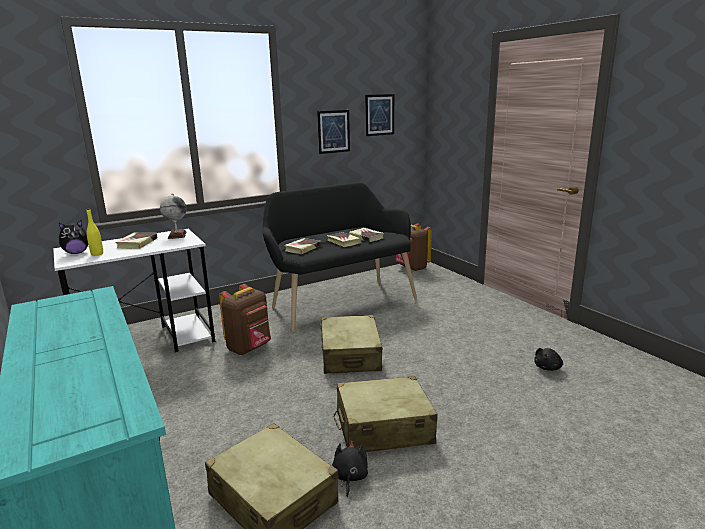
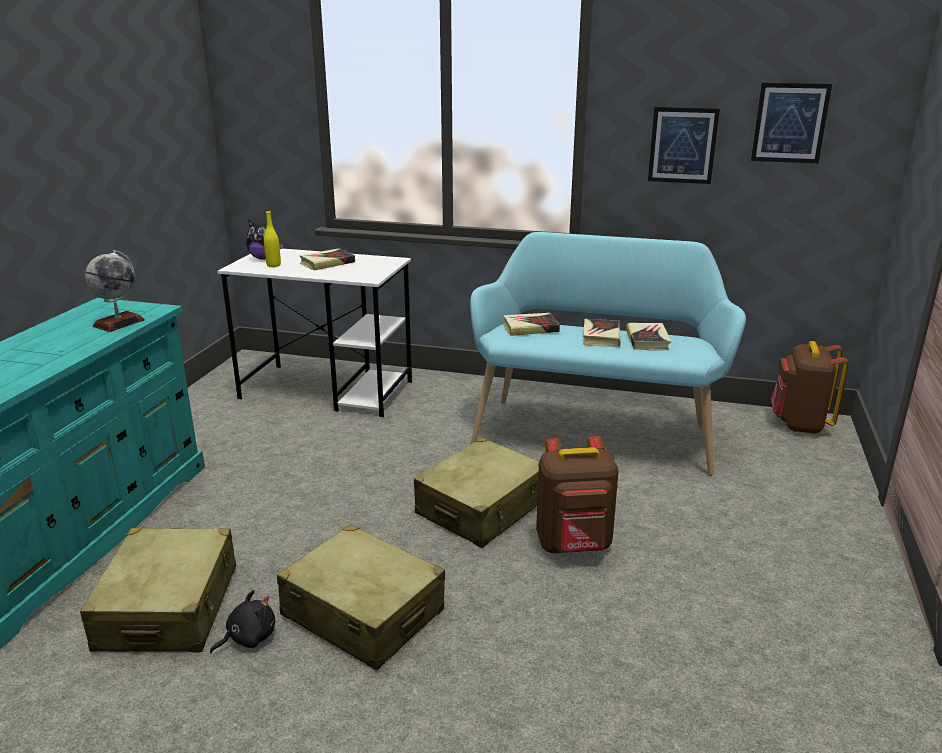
camera: 45 degrees right, 5 degrees up
(177, 235) = (380, 264): globe -> globe (119, 323)
(249, 348) = (400, 441): brown backpack -> brown backpack (574, 546)
(340, 302) = (595, 431): black bench -> turquoise bench
(548, 367) = (720, 694): black plush toy -> none

